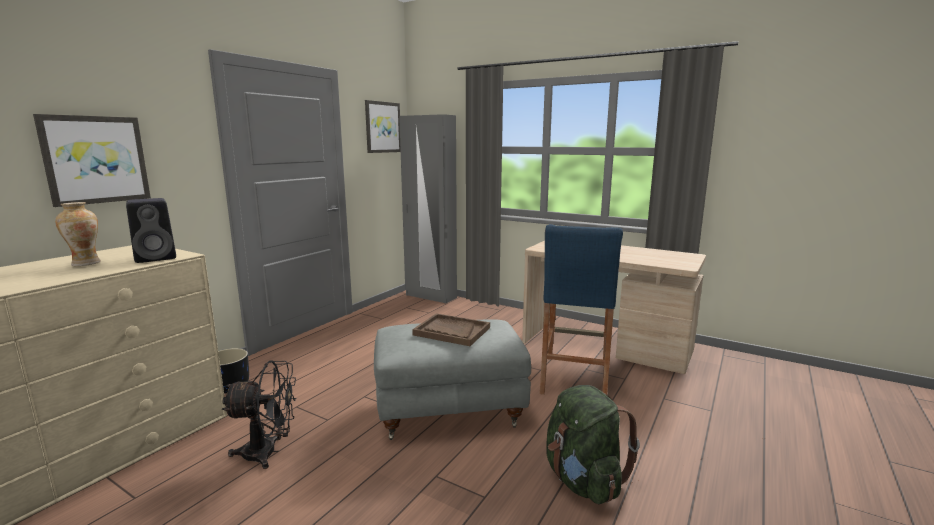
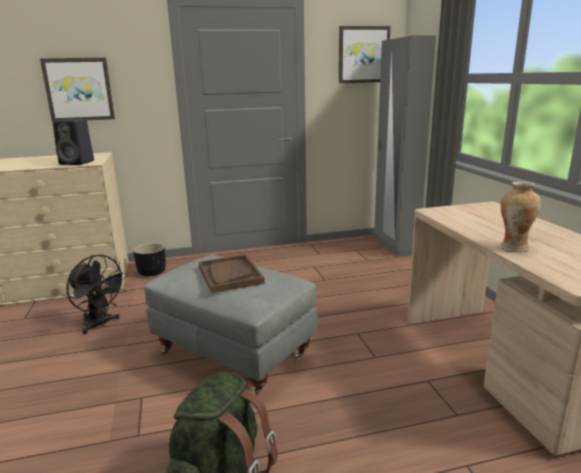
camera: 45 degrees right, 5 degrees up
(85, 263) = (46, 161): vase -> vase (513, 247)
(574, 378) = (395, 383): blue stool -> none

